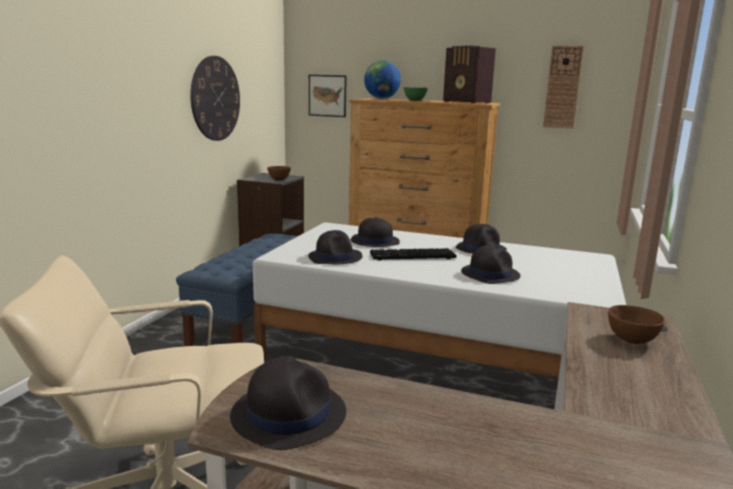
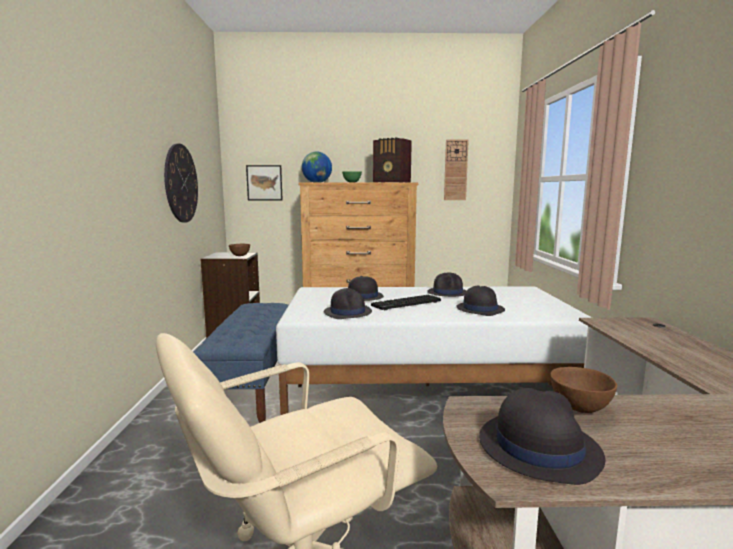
camera: 20 degrees left, 5 degrees down
(631, 340) = (660, 336): brown bowl -> brown bowl (580, 408)

